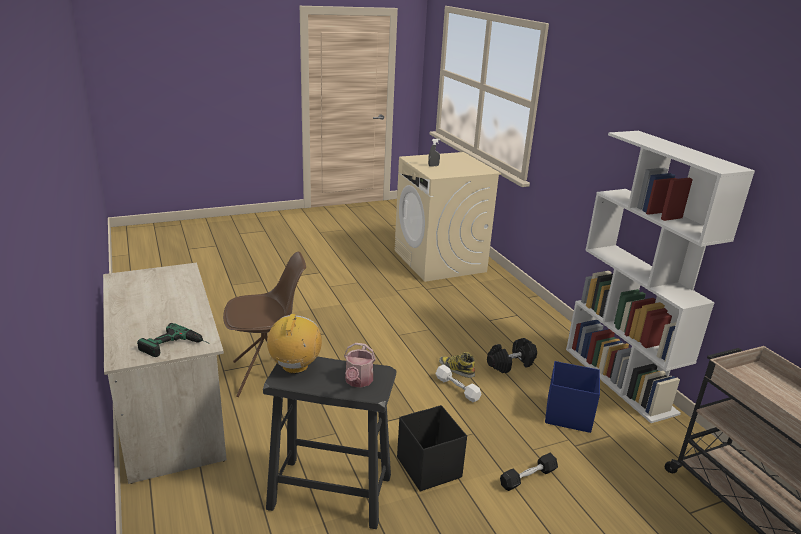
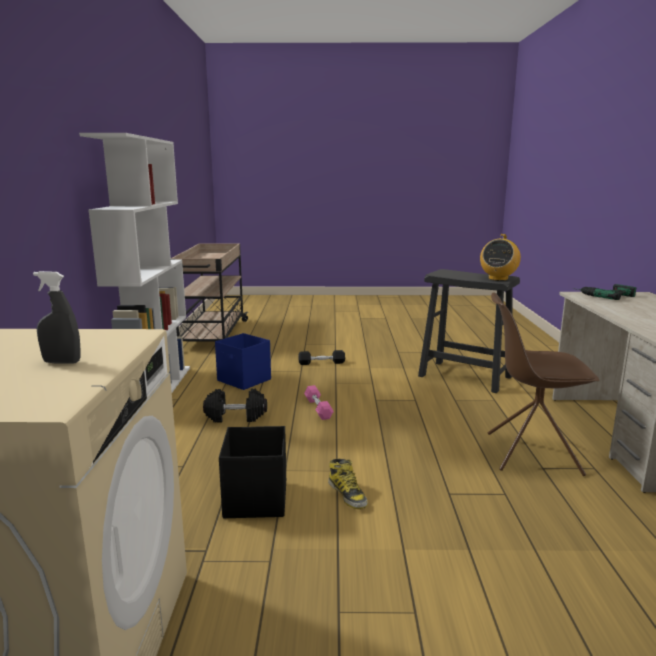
camera: 155 degrees left, 10 degrees down
(358, 381) = (454, 273): watering can -> none
(429, 467) = (387, 375): black storage box -> black storage box (255, 500)
(456, 369) = (301, 422): boot -> boot (347, 494)
(457, 388) = (318, 408): white dumbbell -> pink dumbbell

